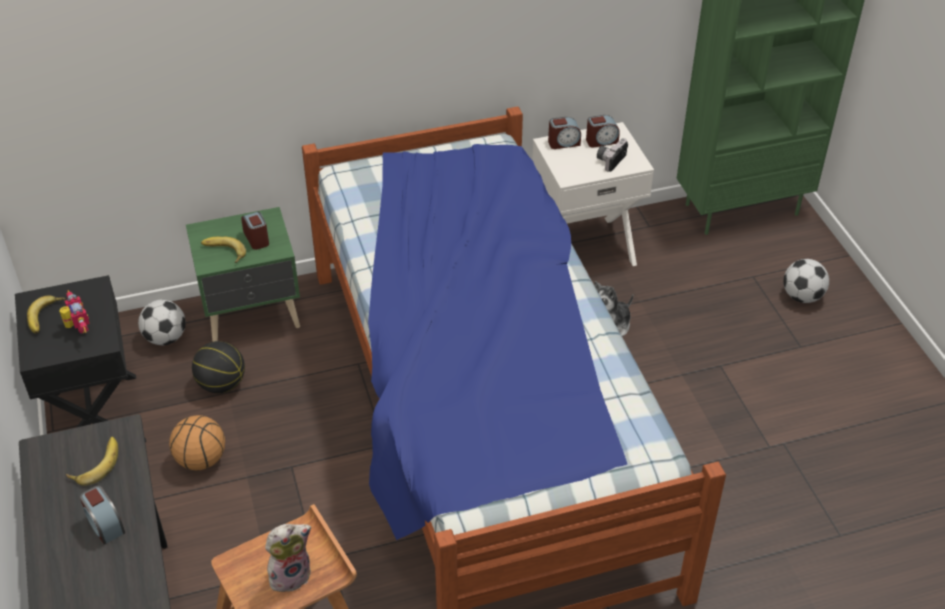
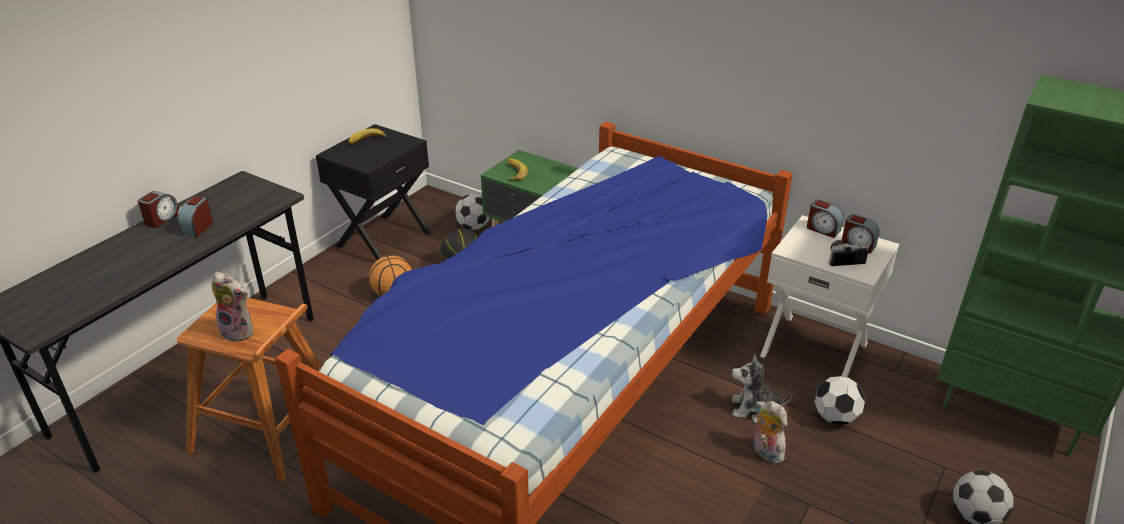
camera: 50 degrees right, 10 degrees down
(78, 328) = (370, 153): toy robot -> none
(95, 463) = (246, 201): banana -> none
(257, 238) = (542, 176): alarm clock -> alarm clock (162, 219)
(655, 352) = (765, 452): none -> plush toy
(660, 291) = (835, 417): none -> football

